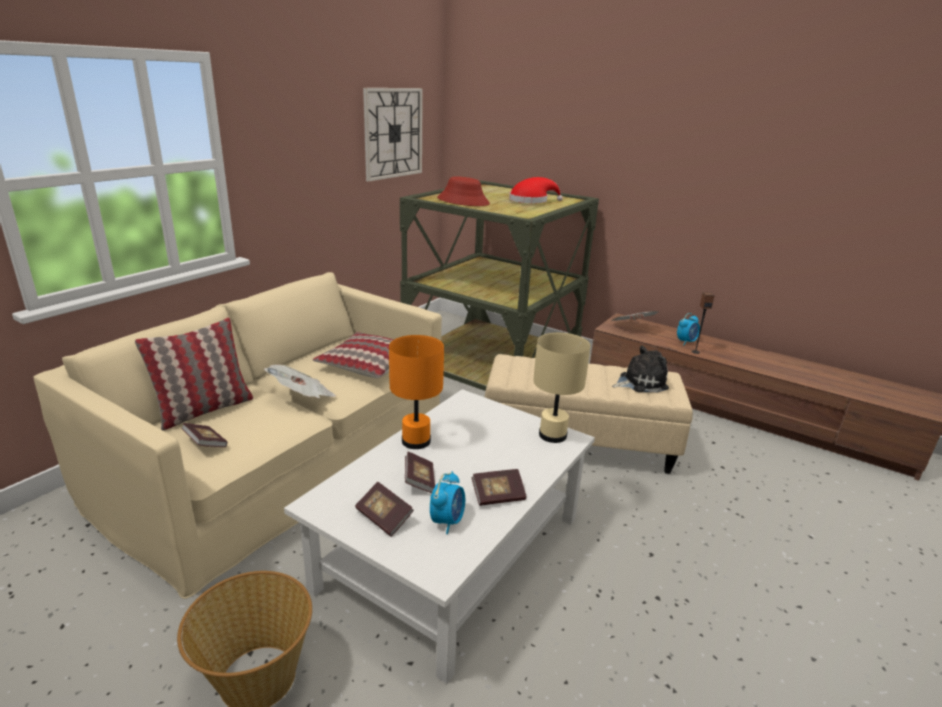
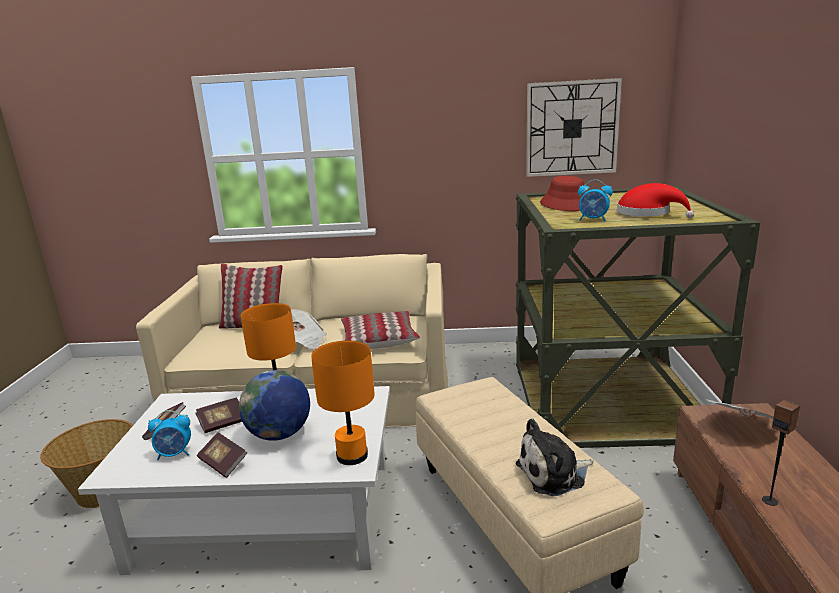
camera: 60 degrees right, 5 degrees down
(205, 444) = (214, 343): book -> none
(480, 456) = (279, 434): none -> globe
(552, 435) = (351, 455): beige table lamp -> orange table lamp
(640, 382) = (554, 474): plush toy -> plush toy turned 120 degrees clockwise
(686, 342) = (791, 483): alarm clock -> alarm clock (593, 220)

